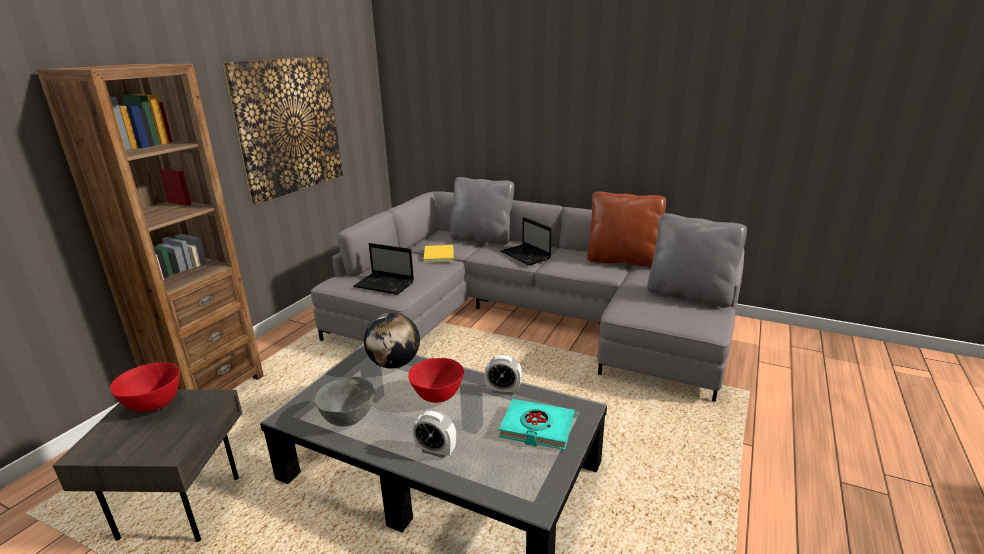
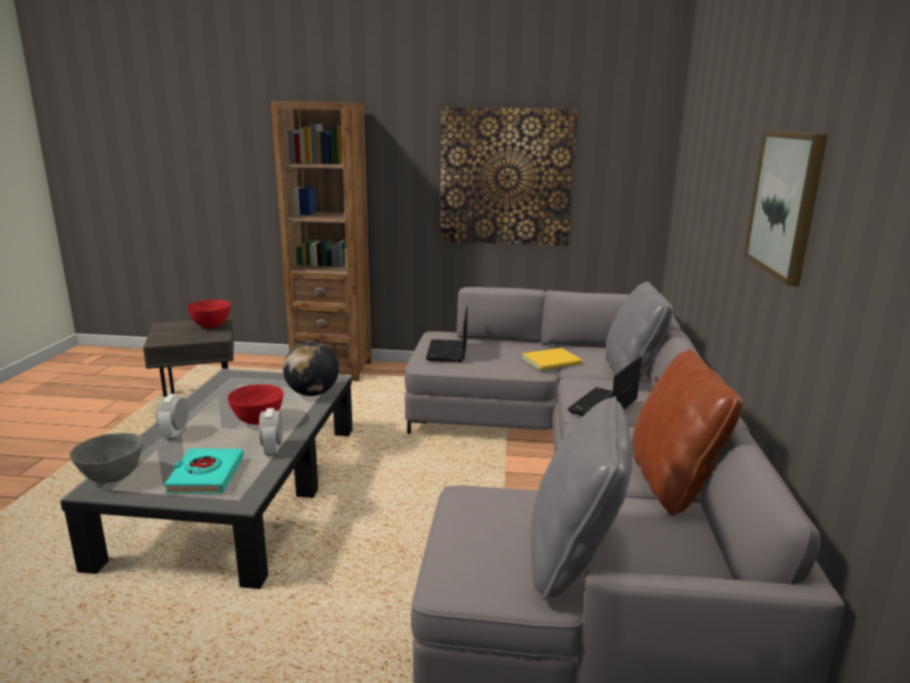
camera: 70 degrees right, 5 degrees down
(348, 419) = (223, 394): grey bowl -> grey bowl (112, 478)
(615, 102) = (786, 203): none -> picture

